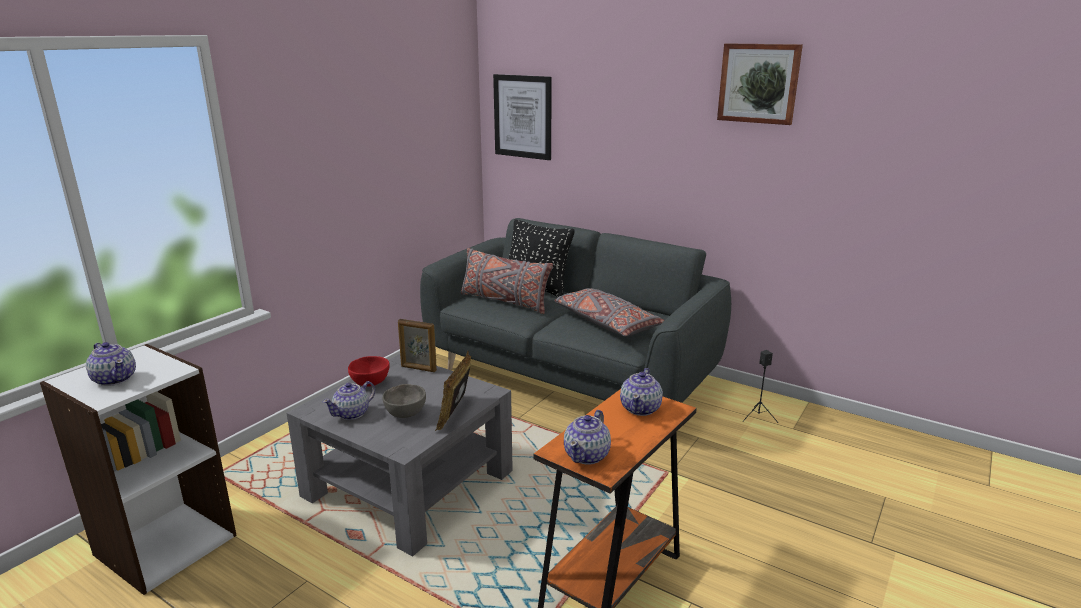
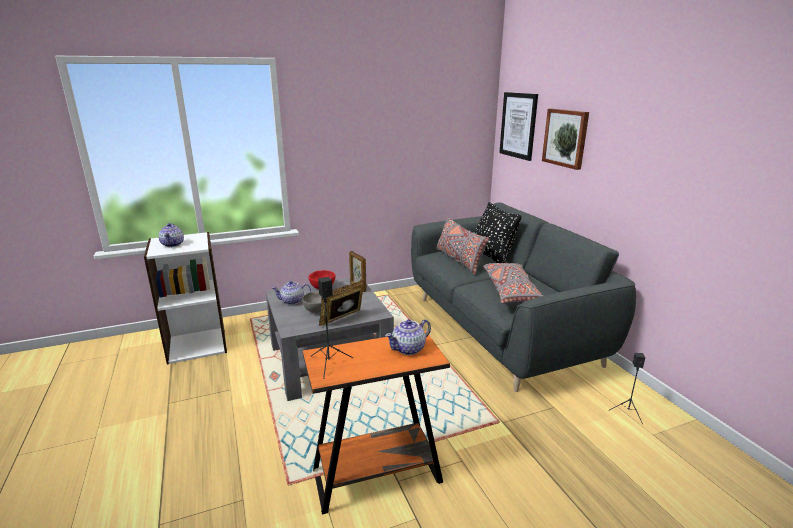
camera: 35 degrees right, 0 degrees up
(587, 455) = (329, 364): teapot -> black speaker
(759, 83) = (688, 100): picture -> picture (566, 138)

